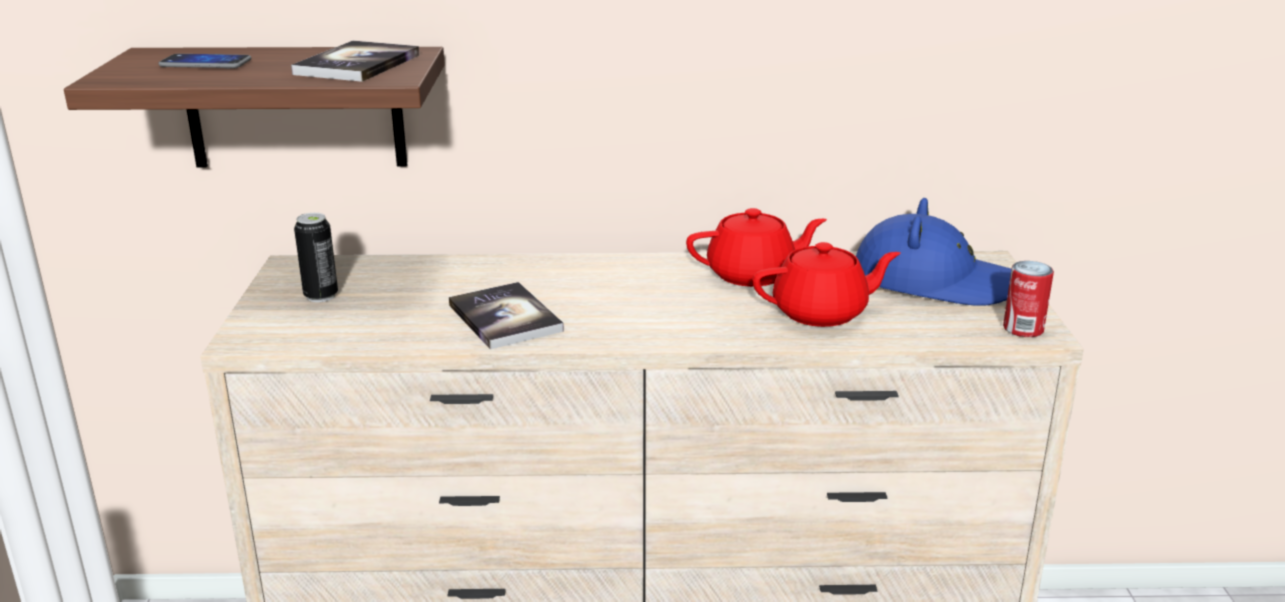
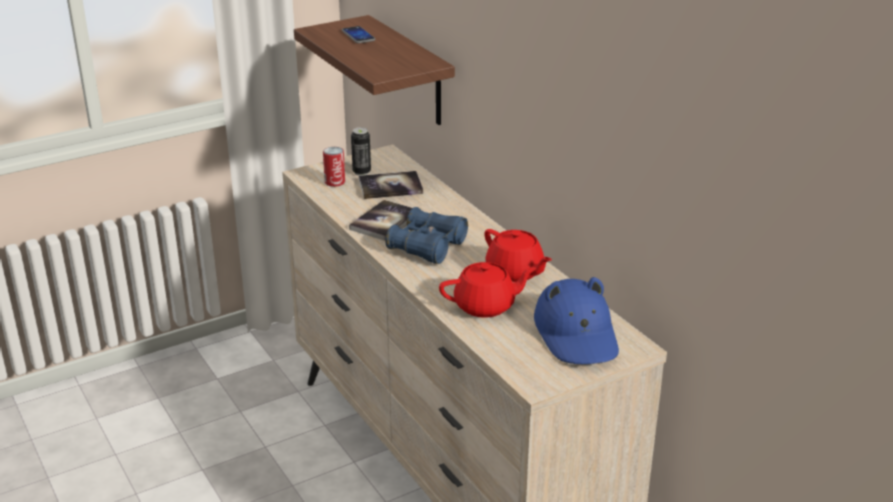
camera: 60 degrees right, 5 degrees up
(357, 64) = (393, 61): book -> book (390, 187)
(618, 308) = (427, 246): none -> blue binoculars
(822, 313) = (486, 306): red teapot -> red teapot turned 60 degrees counterclockwise
(1023, 329) = (536, 378): can -> can (335, 182)

